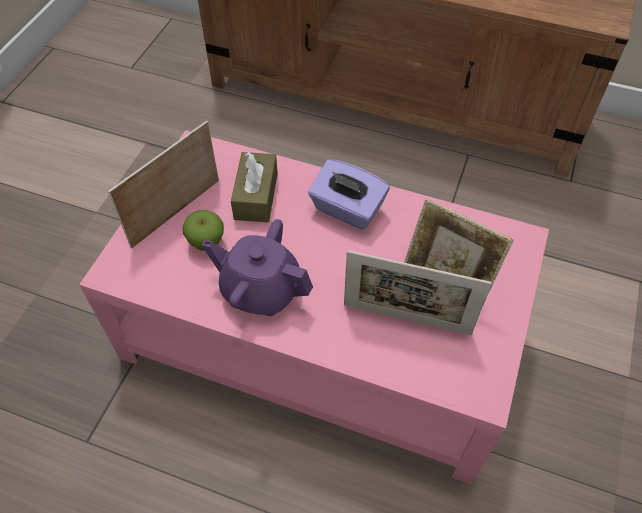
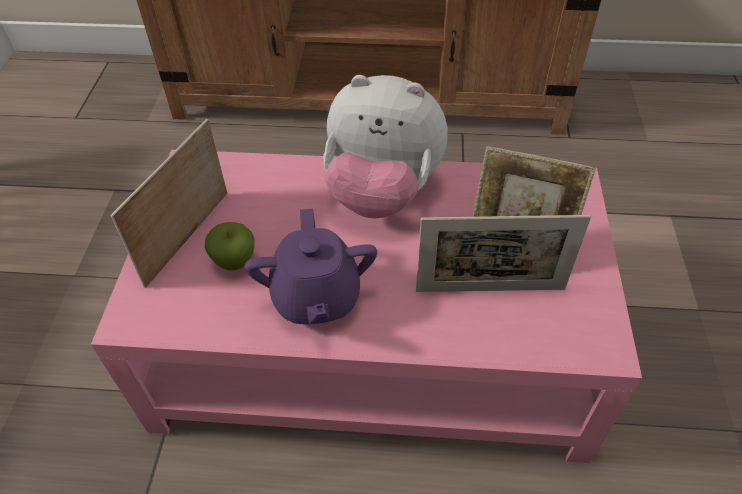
camera: 15 degrees left, 5 degrees down
(256, 196) = (275, 200): brown tissue box -> none
(261, 290) = (316, 298): purple teapot -> purple teapot turned 105 degrees counterclockwise
(347, 209) = (382, 193): purple tissue box -> plush toy

